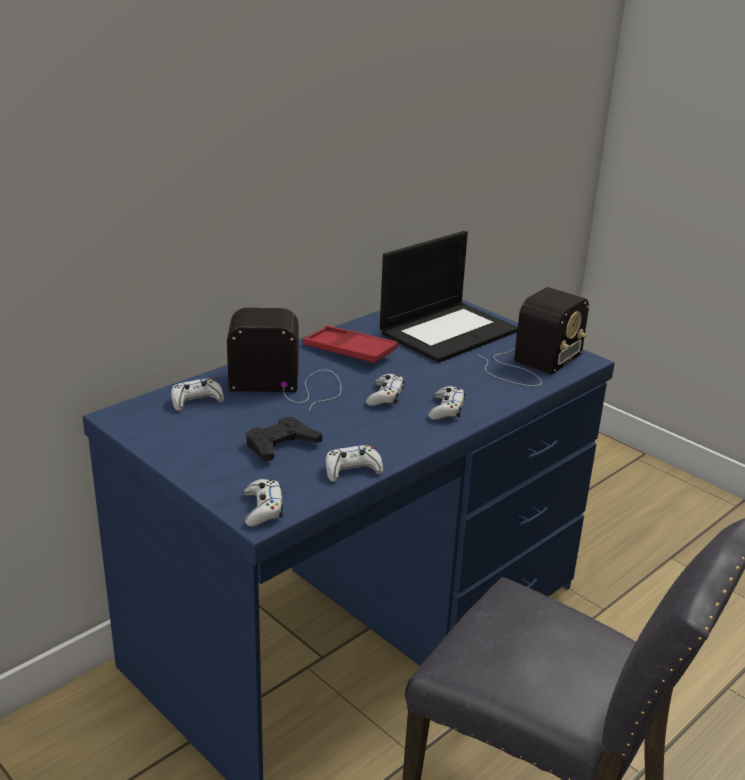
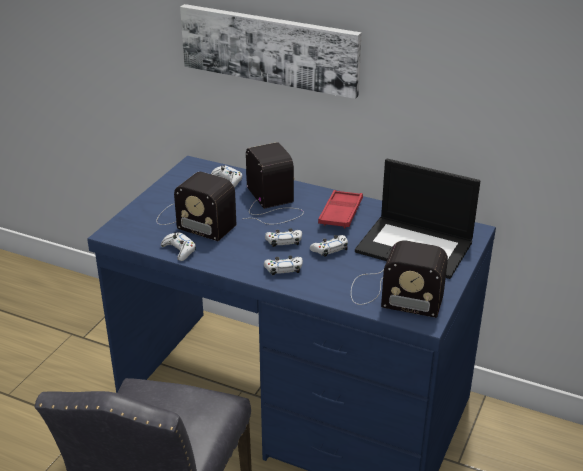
camera: 70 degrees right, 5 degrees up
(191, 183) = (270, 48): none -> picture
(263, 509) = (121, 232): white game controller -> white game controller (330, 249)
(281, 445) = (193, 220): black game controller -> radio

